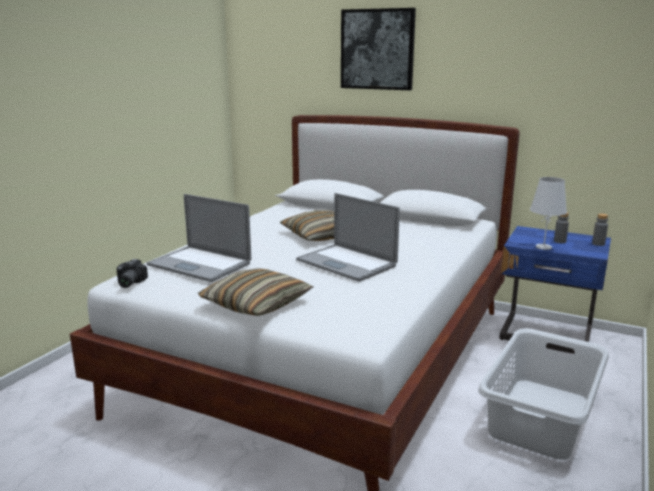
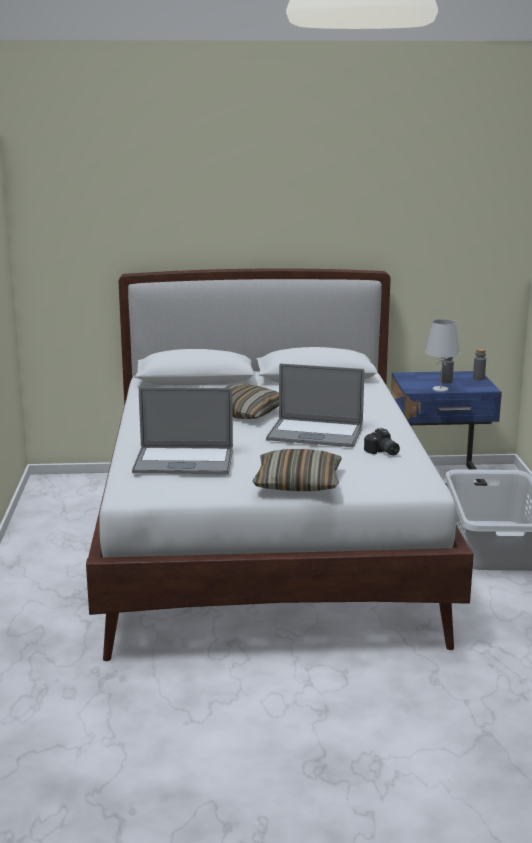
camera: 30 degrees left, 0 degrees up
(128, 283) = (144, 493): camera -> camera (382, 452)
(377, 49) = (222, 192): picture -> none

